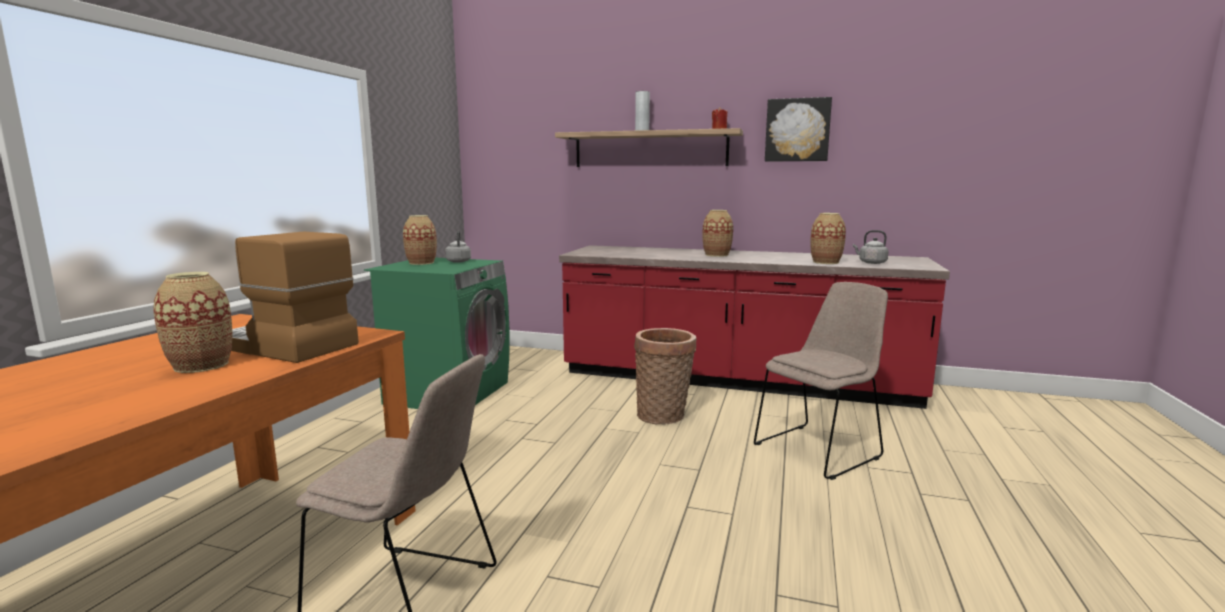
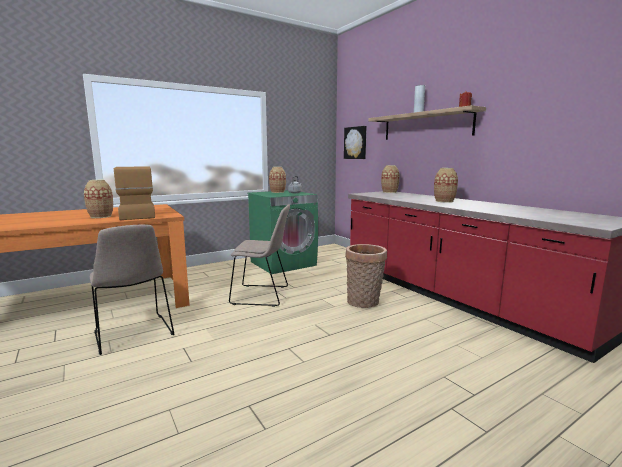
camera: 40 degrees right, 0 degrees up
(797, 130) = (528, 103): picture -> picture (356, 143)
(819, 449) = (428, 353): beige chair -> beige chair (262, 295)
(825, 262) = (510, 212): vase -> vase (389, 192)
(871, 262) = (553, 217): grey kettle -> none

